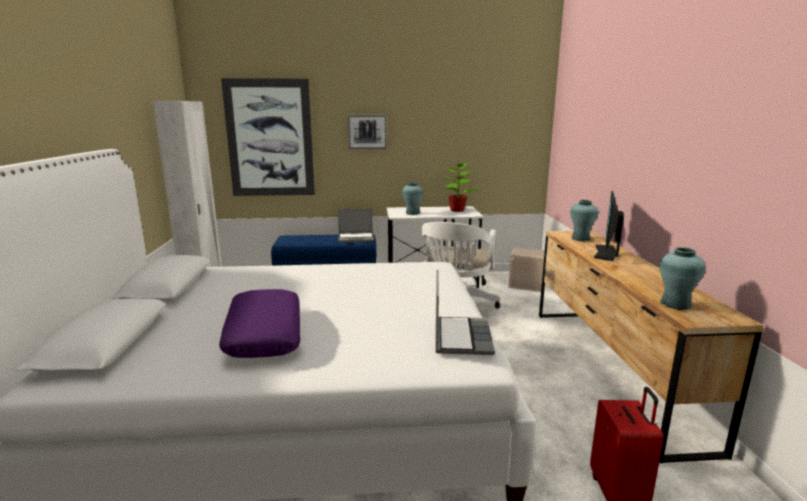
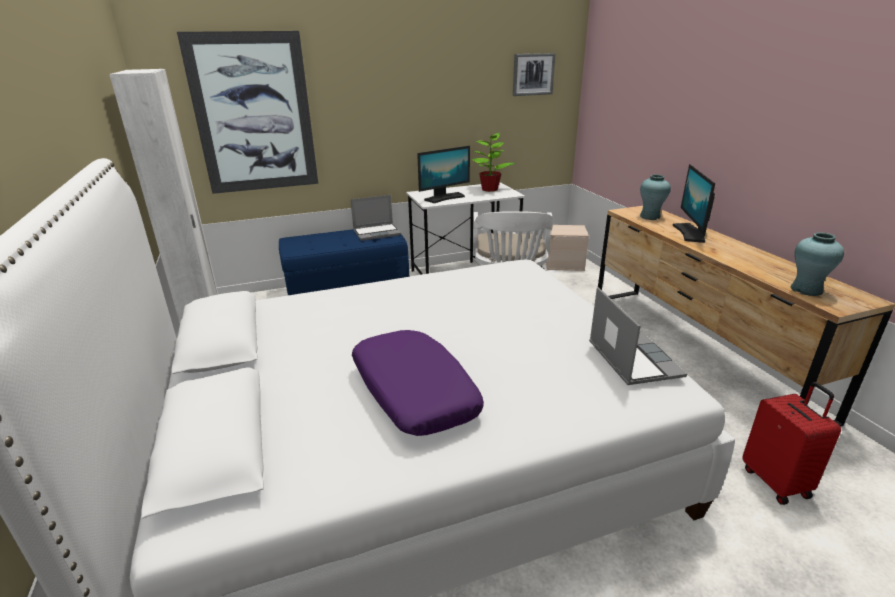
camera: 15 degrees left, 10 degrees up
(367, 131) = (378, 99): picture -> picture (533, 74)
(412, 213) = (444, 198): turquoise vase -> monitor

